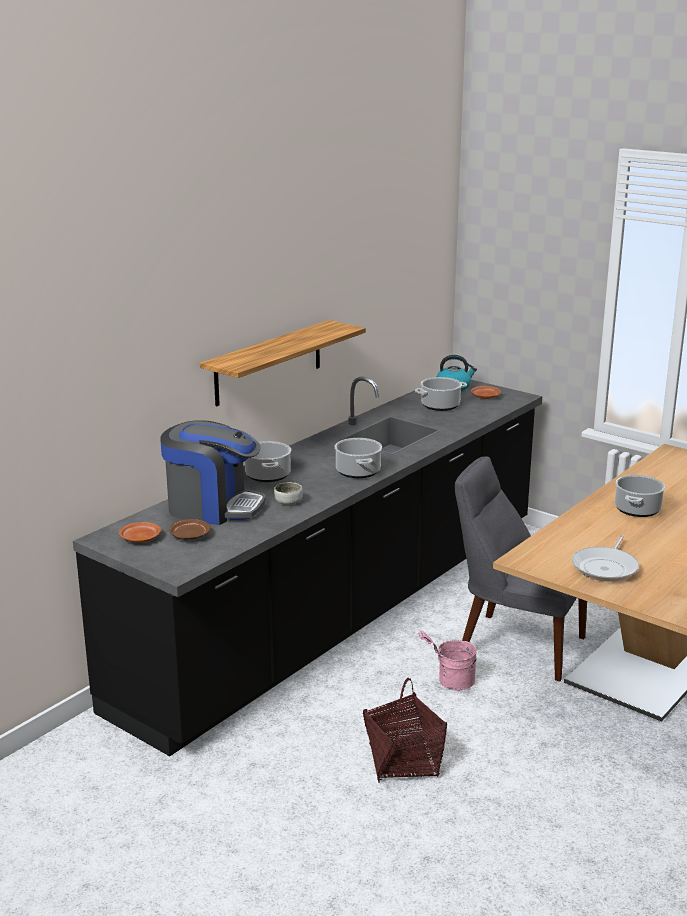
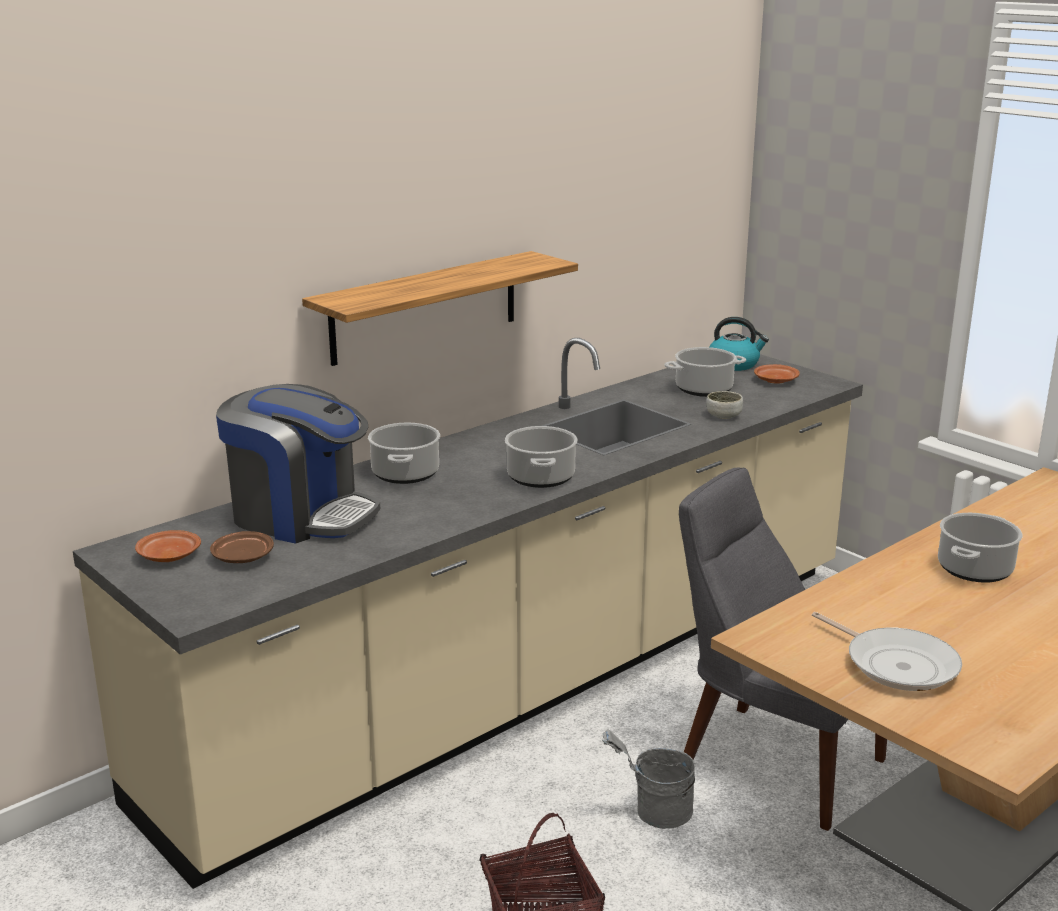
camera: 10 degrees right, 0 degrees up
(288, 502) = (415, 517): bowl -> bowl (723, 416)
(343, 609) = (529, 678): black counter -> beige counter
(450, 682) = (653, 812): pink bucket -> grey bucket
(606, 567) = (896, 664): frying pan -> frying pan turned 75 degrees counterclockwise

